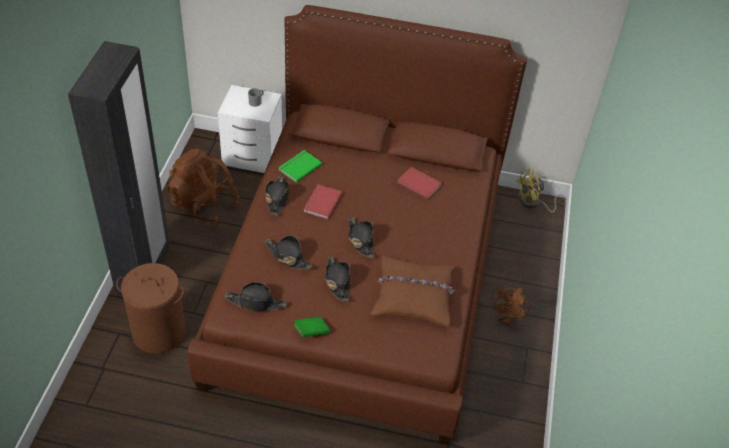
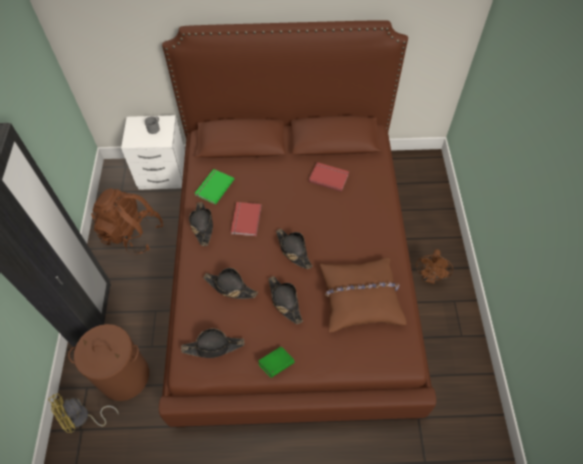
camera: 10 degrees left, 10 degrees up
(533, 204) = (416, 161): yellow fan -> yellow fan (82, 418)

